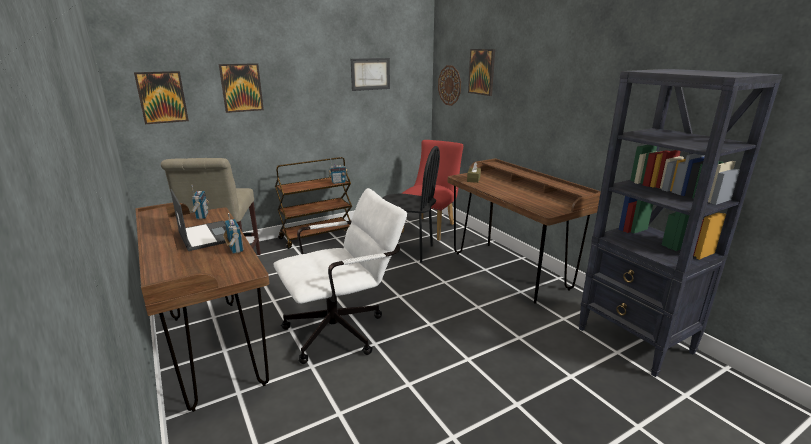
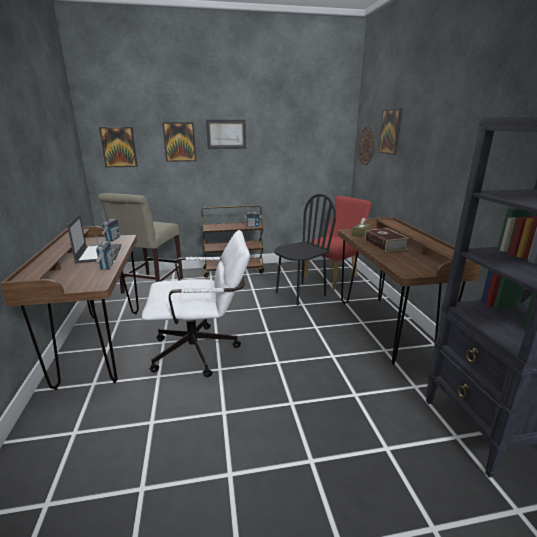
camera: 20 degrees right, 0 degrees up
(370, 74) = (293, 134): picture -> picture (226, 134)
(408, 251) = (300, 294): black chair -> black chair turned 75 degrees counterclockwise
(505, 188) = (385, 245): none -> book

